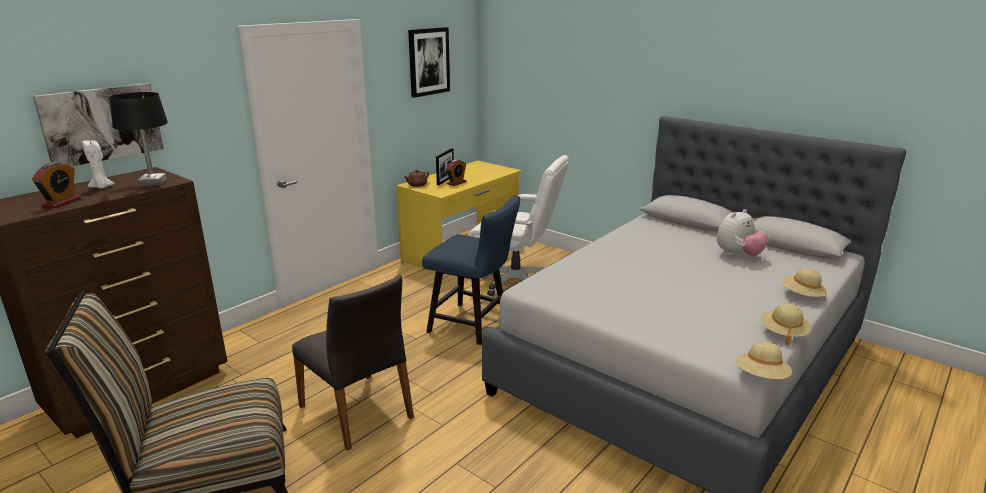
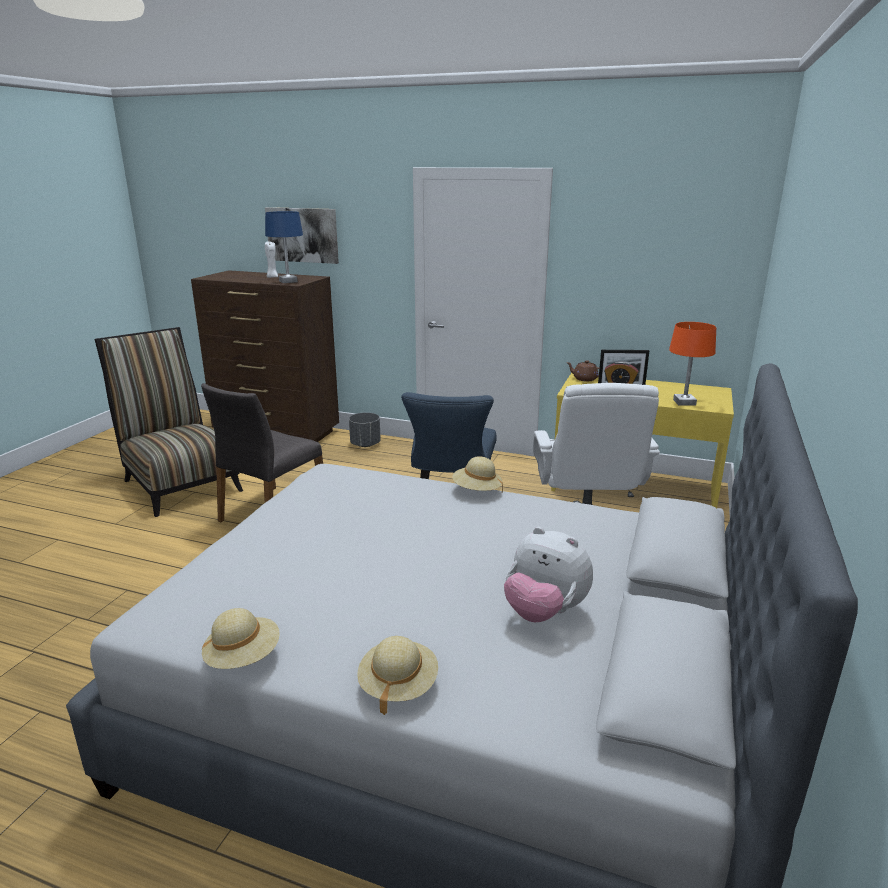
camera: 70 degrees right, 0 degrees up
(61, 202) = (237, 278): alarm clock -> none
(153, 182) = (288, 281): black table lamp -> blue table lamp
(255, 336) = (365, 444): none -> grey planter
(428, 61) = (659, 231): picture -> none
(491, 174) = (684, 402): none -> orange table lamp
(761, 377) = (114, 633): beige hat -> beige hat (477, 490)

